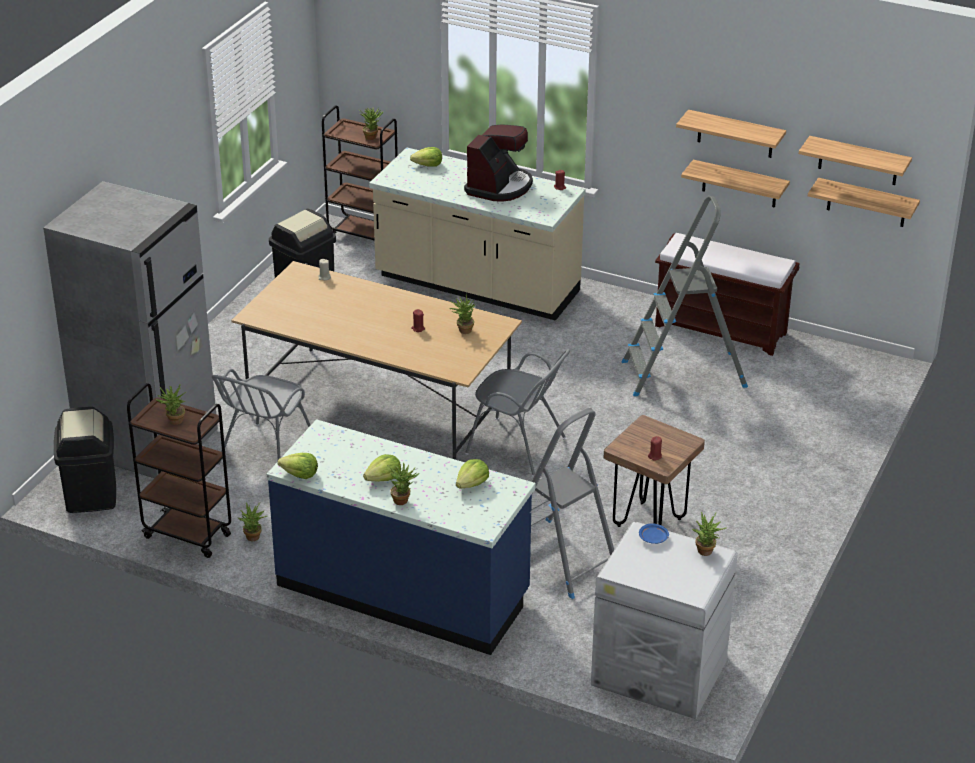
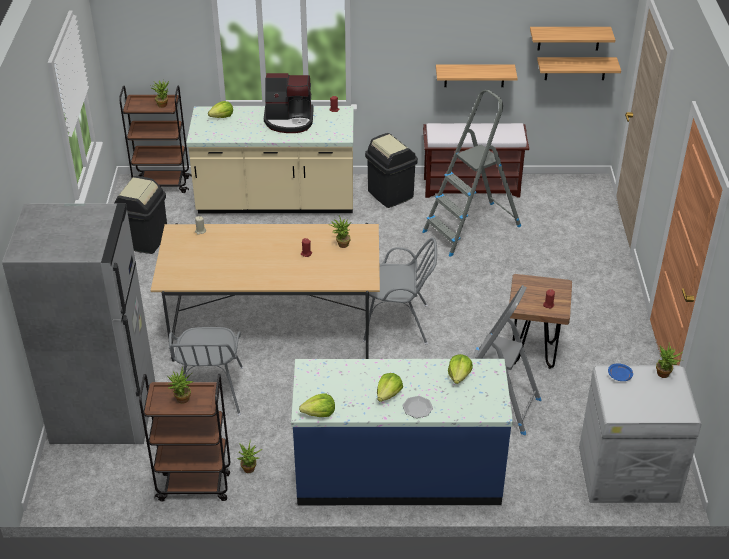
camera: 25 degrees left, 5 degrees up
(90, 495) = (86, 478): black trash can -> black trash can (390, 194)
(403, 499) = (417, 408): potted plant -> plate
(499, 186) = (289, 120): coffee machine -> coffee machine turned 90 degrees clockwise
(735, 134) = (470, 38): shelf -> none

